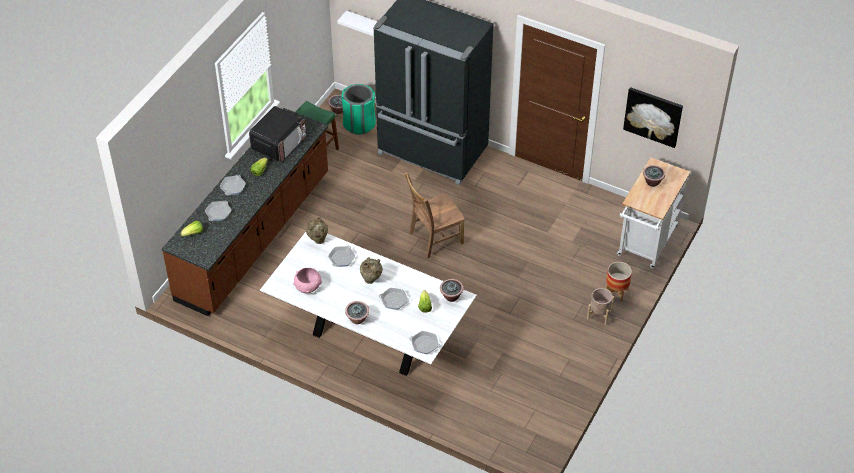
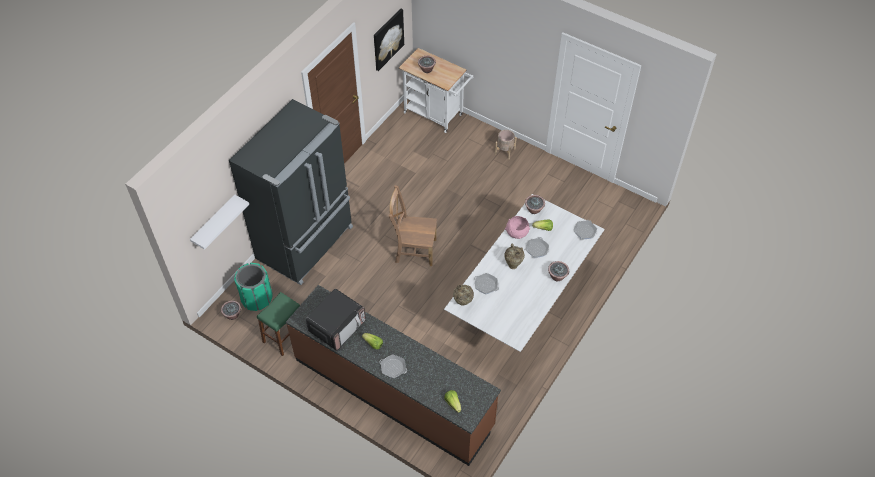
camera: 85 degrees left, 5 degrees up
(218, 213) = (427, 381): frying pan -> none
(279, 143) = (337, 326): microwave -> microwave turned 90 degrees clockwise
(308, 287) = (519, 312): pink bowl -> pink bowl (517, 233)
(433, 239) = (413, 250): brown chair -> brown chair turned 120 degrees clockwise
(616, 292) = (484, 138): planter -> none

